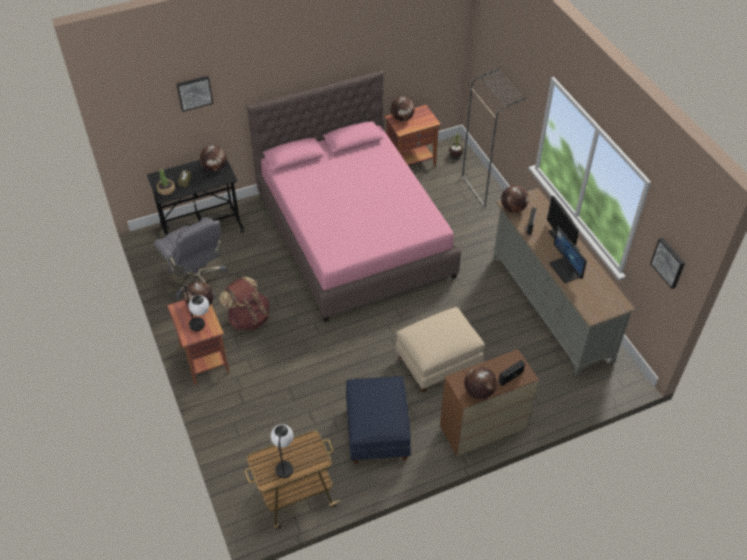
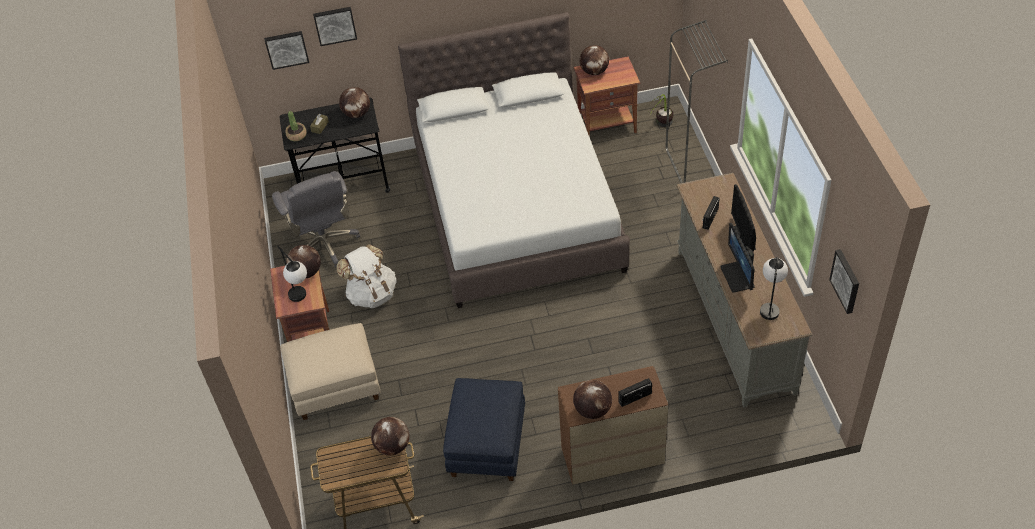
camera: 15 degrees right, 0 degrees up
(153, 116) = (286, 49): none -> picture
(248, 318) = (371, 294): brown backpack -> white backpack
(284, 463) = (356, 463): table lamp -> table lamp (769, 306)
(354, 235) = (517, 208): pink bed -> white bed
(438, 363) = (579, 372): beige ottoman -> beige ottoman (335, 387)
(513, 208) = (695, 195): globe -> globe (393, 446)

